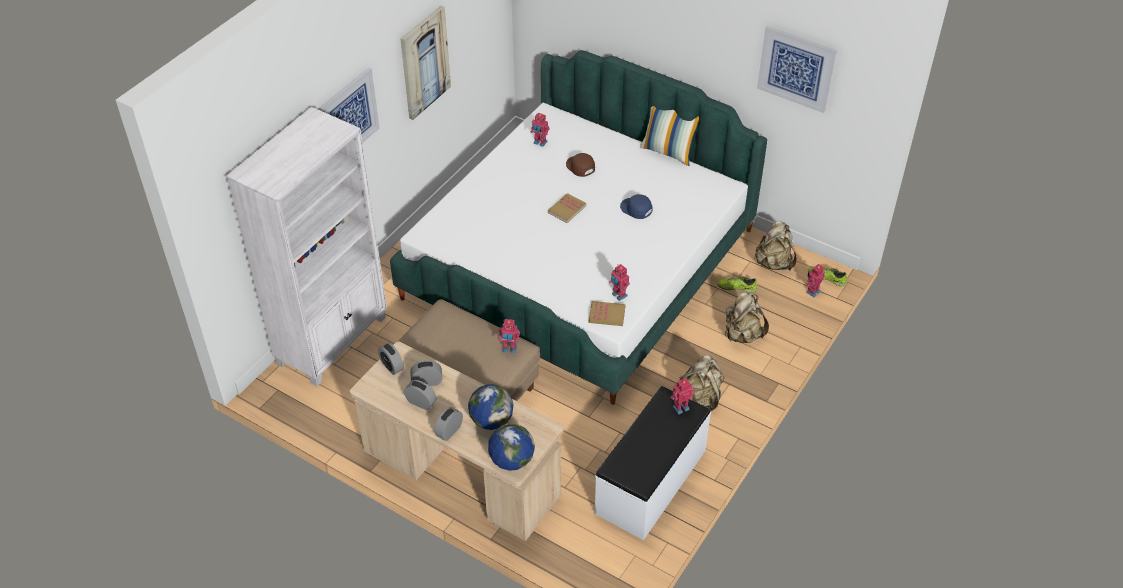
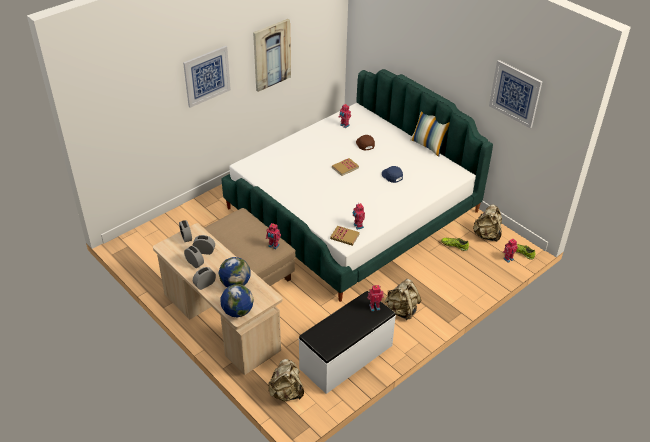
camera: 15 degrees right, 5 degrees down
(333, 340) = (175, 224): white bookcase -> none
(742, 334) = (447, 276): beige backpack -> beige backpack (286, 392)

